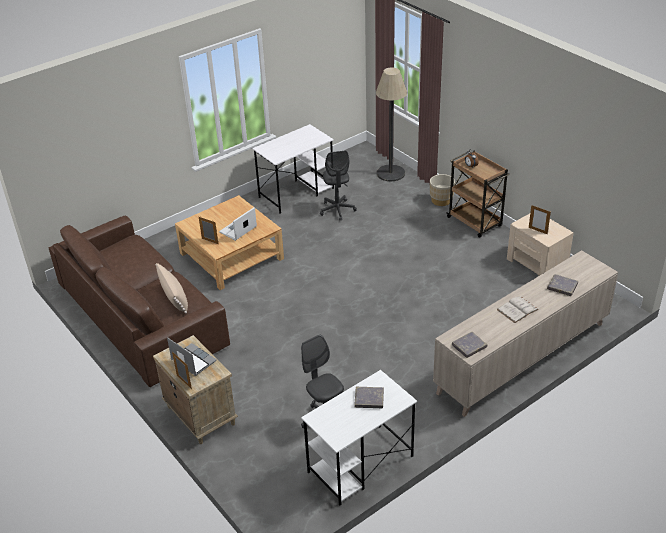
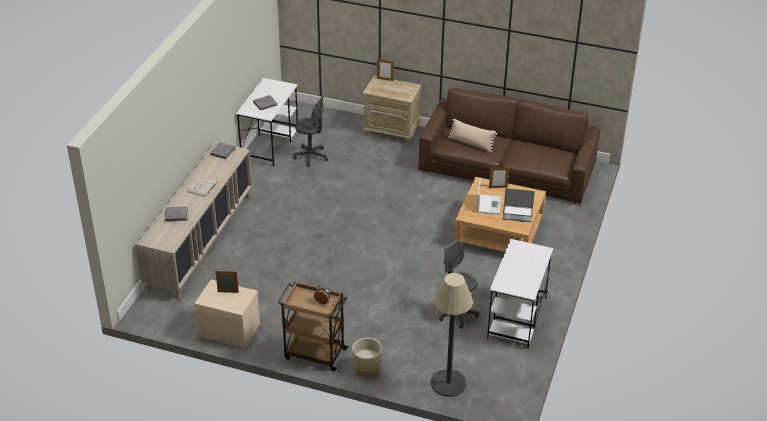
camera: 145 degrees right, 0 degrees up
(192, 360) = (393, 90): laptop -> laptop (518, 214)

